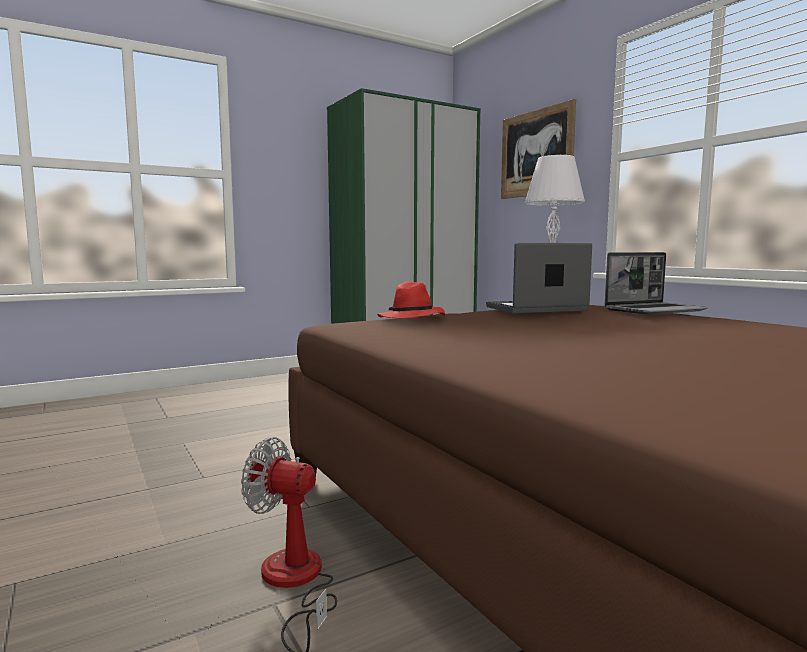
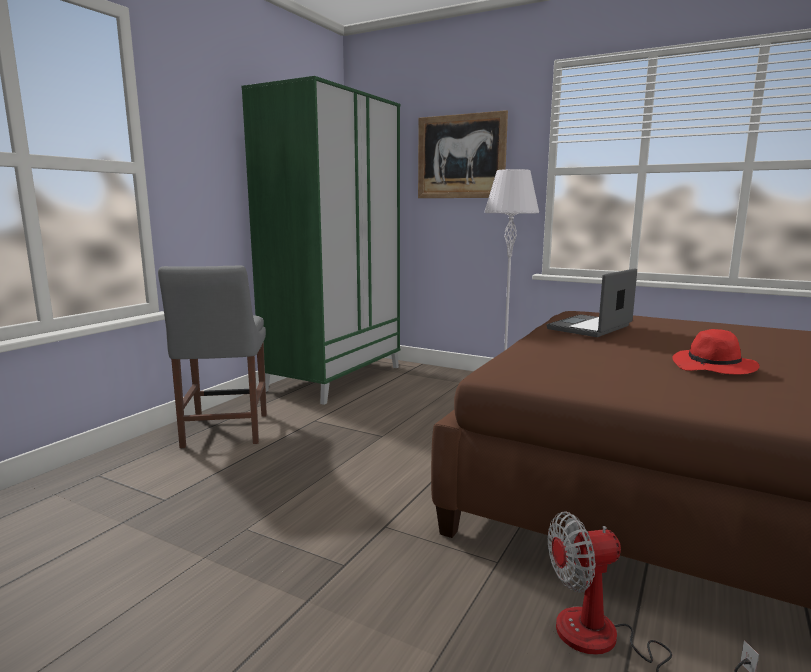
camera: 30 degrees left, 5 degrees up
(264, 388) = (224, 432): none -> grey chair
(412, 318) = (538, 355): red hat -> red hat (714, 368)
(654, 310) = (663, 319): laptop -> none

